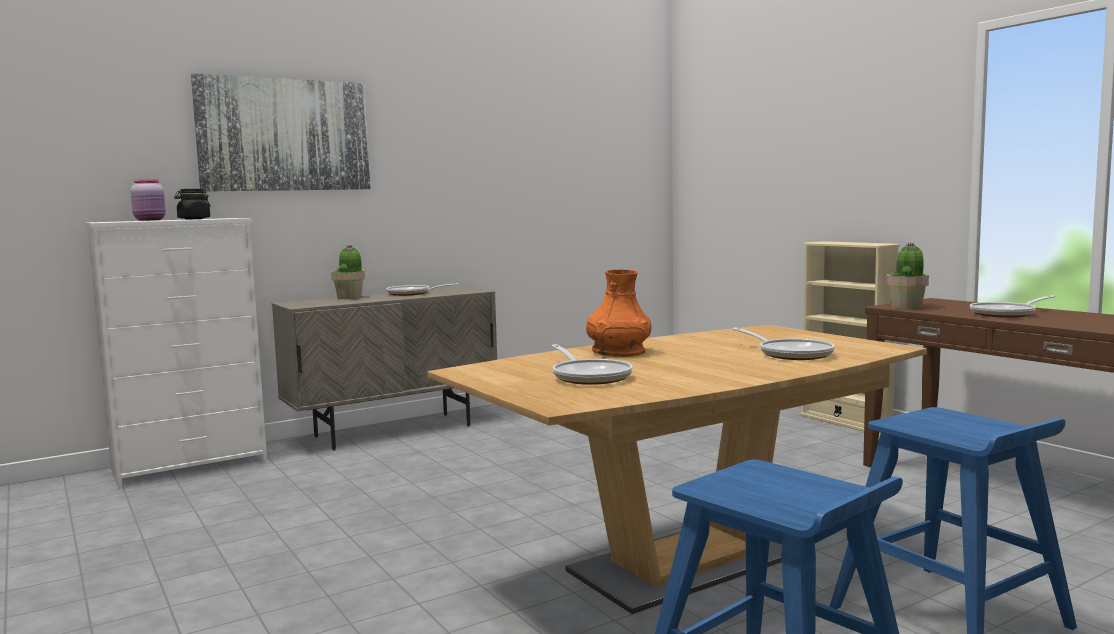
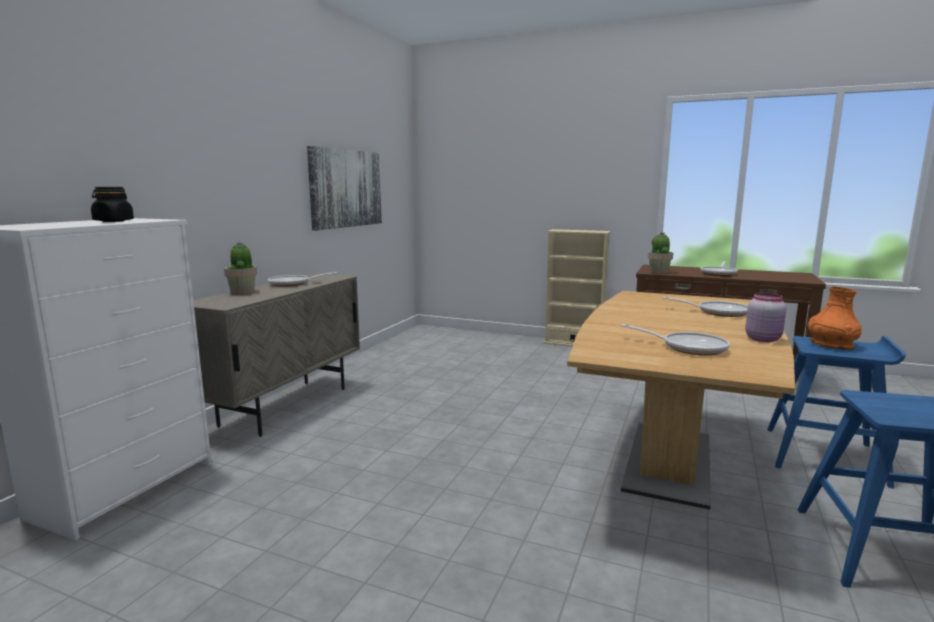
camera: 35 degrees left, 5 degrees up
(151, 220) = (58, 223): pink jar -> pink jar (763, 339)
(285, 135) = (169, 130): picture -> picture (346, 188)
(618, 352) = (626, 323): orange vase -> orange vase (831, 345)

